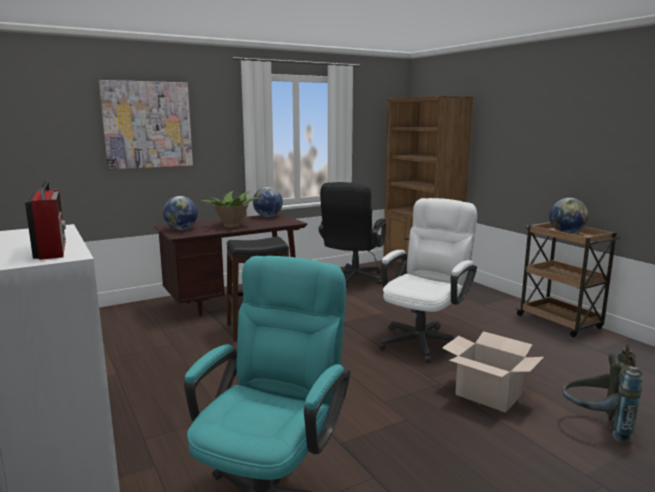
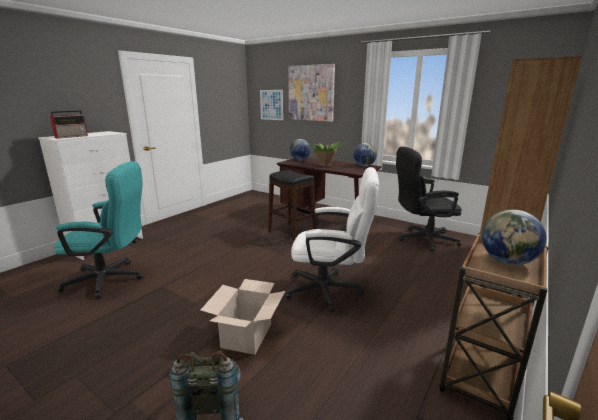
camera: 65 degrees right, 5 degrees up
(58, 147) = (271, 105): none -> picture

